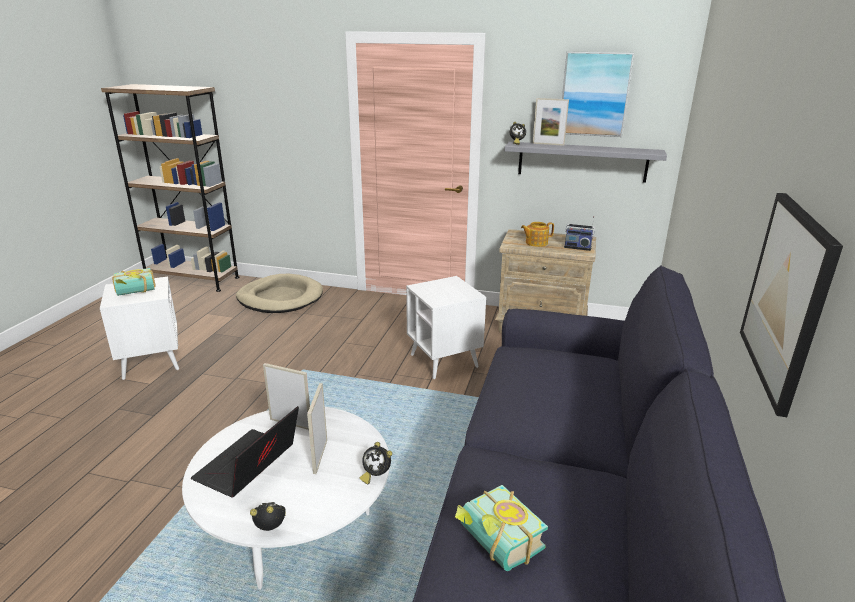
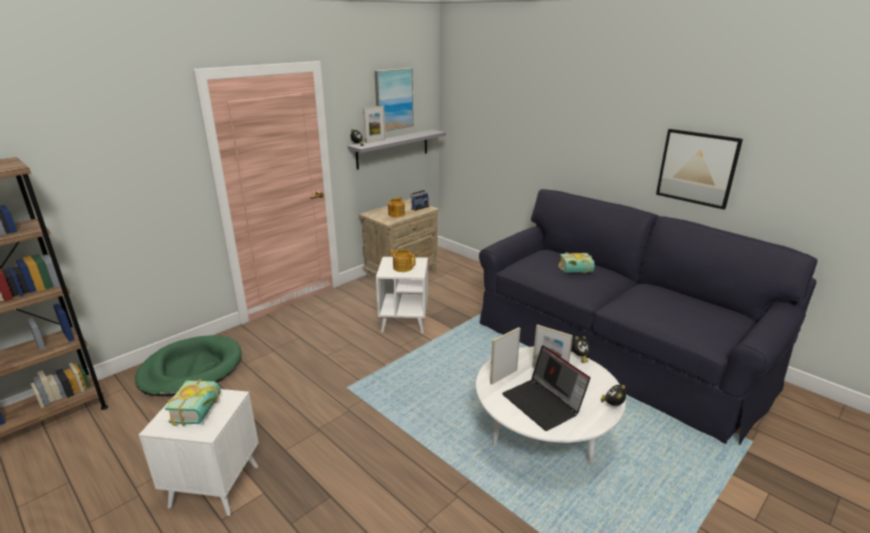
camera: 60 degrees left, 0 degrees up
(280, 298) = (191, 369): beige dog bed -> green dog bed
(442, 291) = (402, 267): none -> teapot
(494, 544) = (686, 321): book -> book (576, 272)

